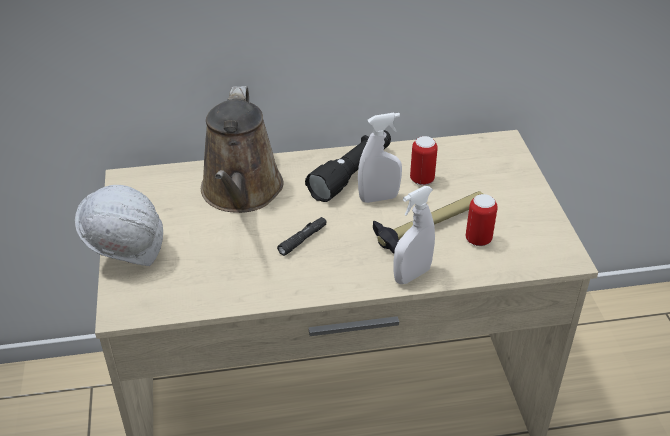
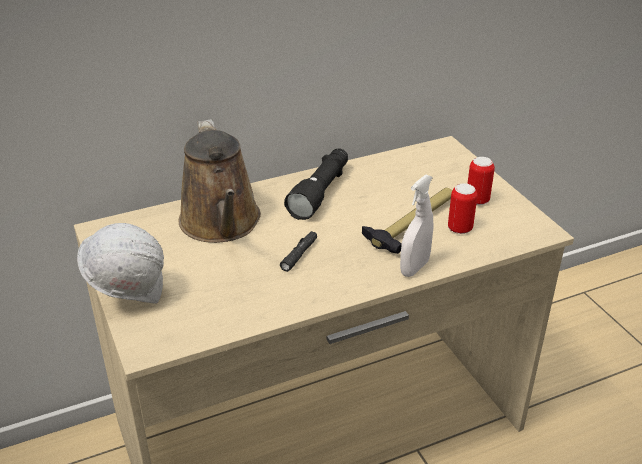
camera: 15 degrees left, 5 degrees down
(378, 198) = (354, 208): white spray bottle -> none
(422, 180) = (387, 188): can -> can (477, 200)

